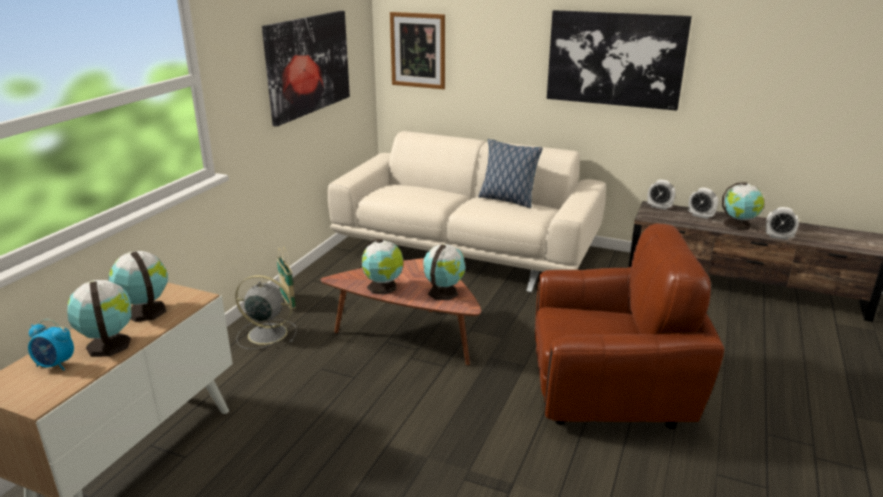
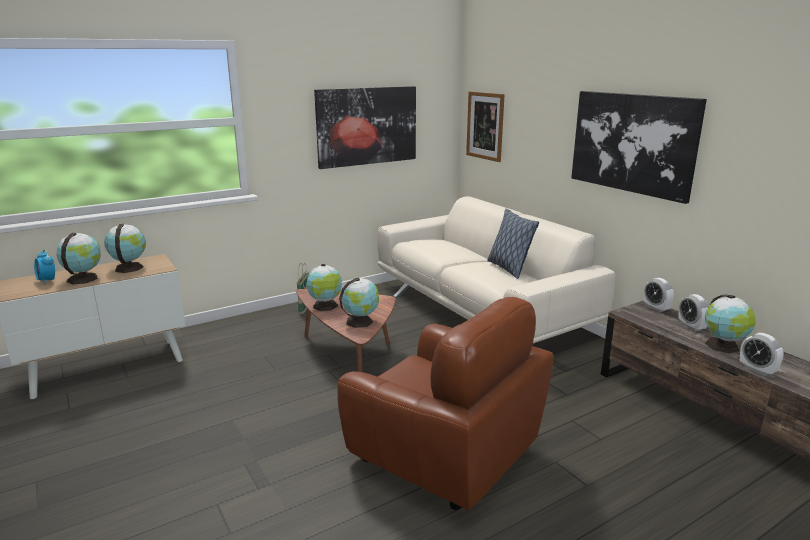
camera: 35 degrees right, 5 degrees down
(265, 334) = (264, 323): grey fan -> none

